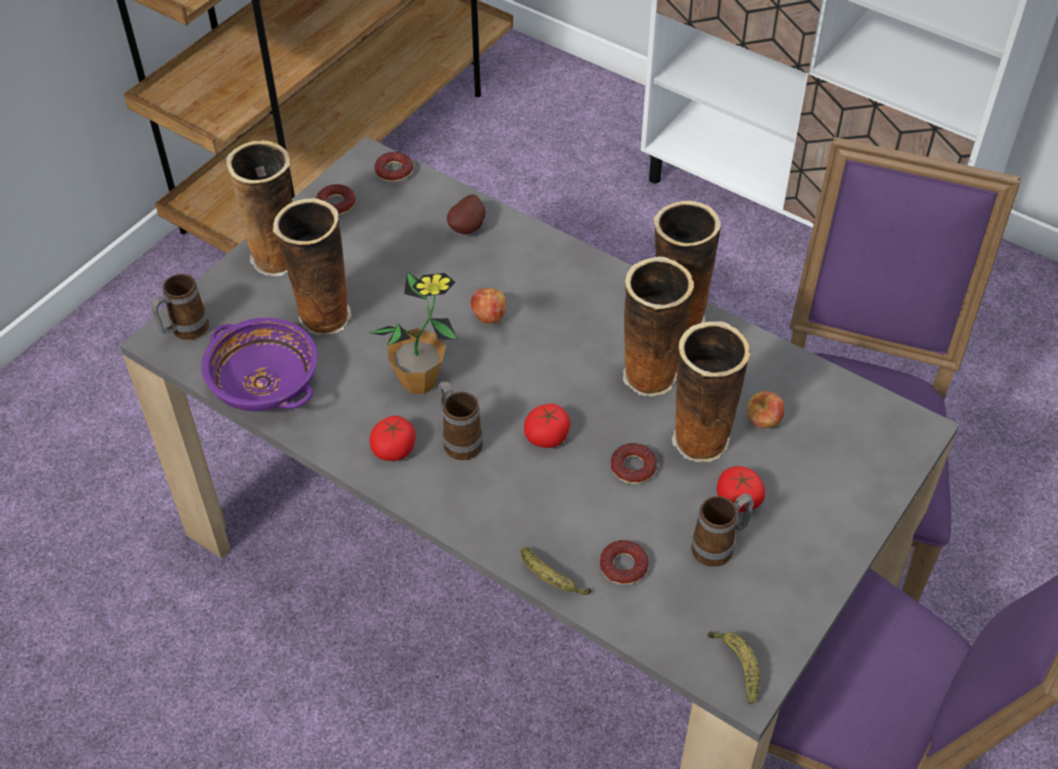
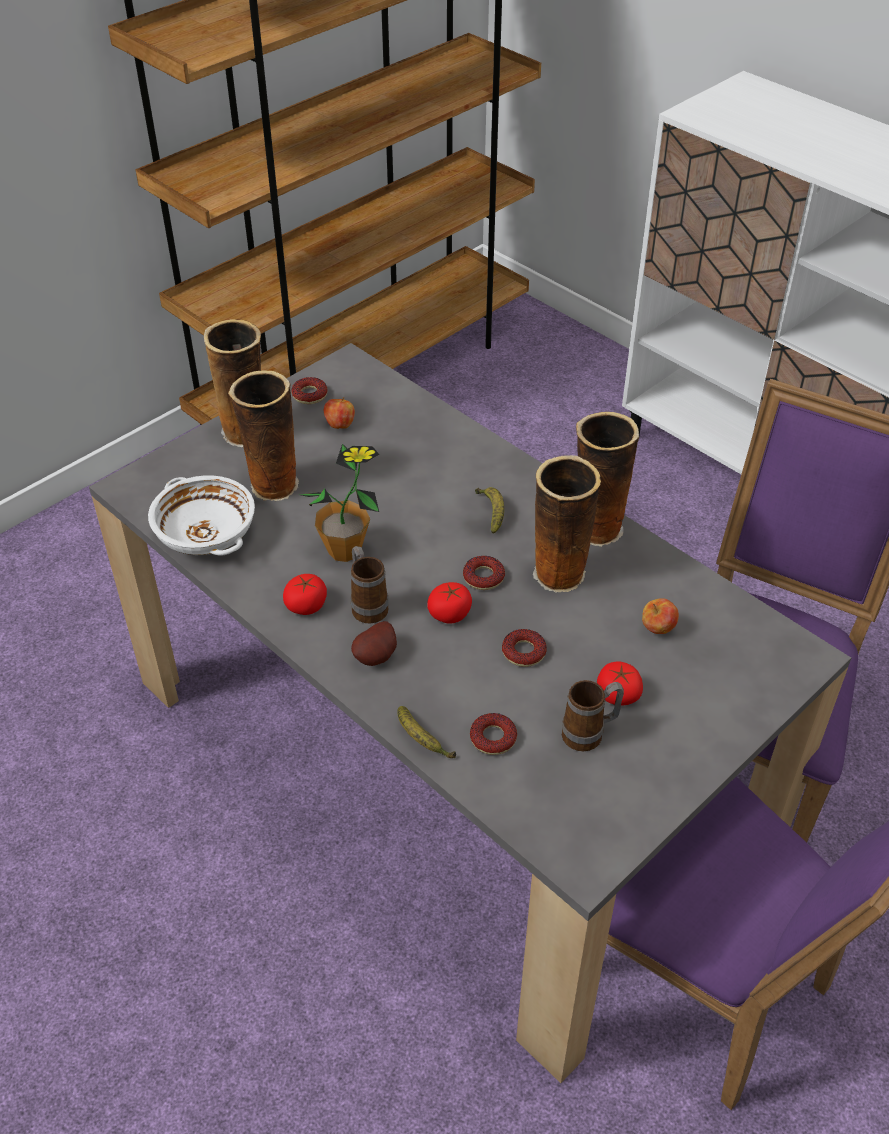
camera: 10 degrees right, 5 degrees down
(184, 332) = (147, 482): mug -> none
(266, 384) = (207, 535): purple bowl -> white bowl
(394, 171) = (368, 374): donut -> donut (483, 577)
(469, 228) = (423, 428): potato -> potato (378, 657)
(489, 317) = (422, 504): apple -> apple (340, 425)
(700, 442) = (593, 639): vase -> none
(737, 666) = (581, 845): banana -> banana (491, 513)

